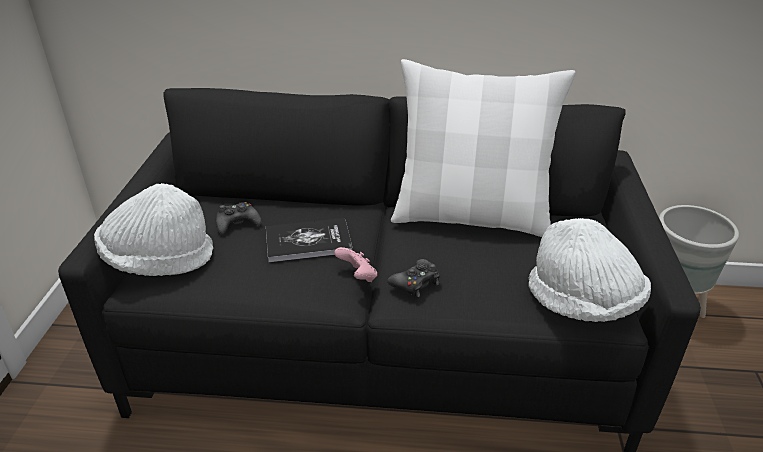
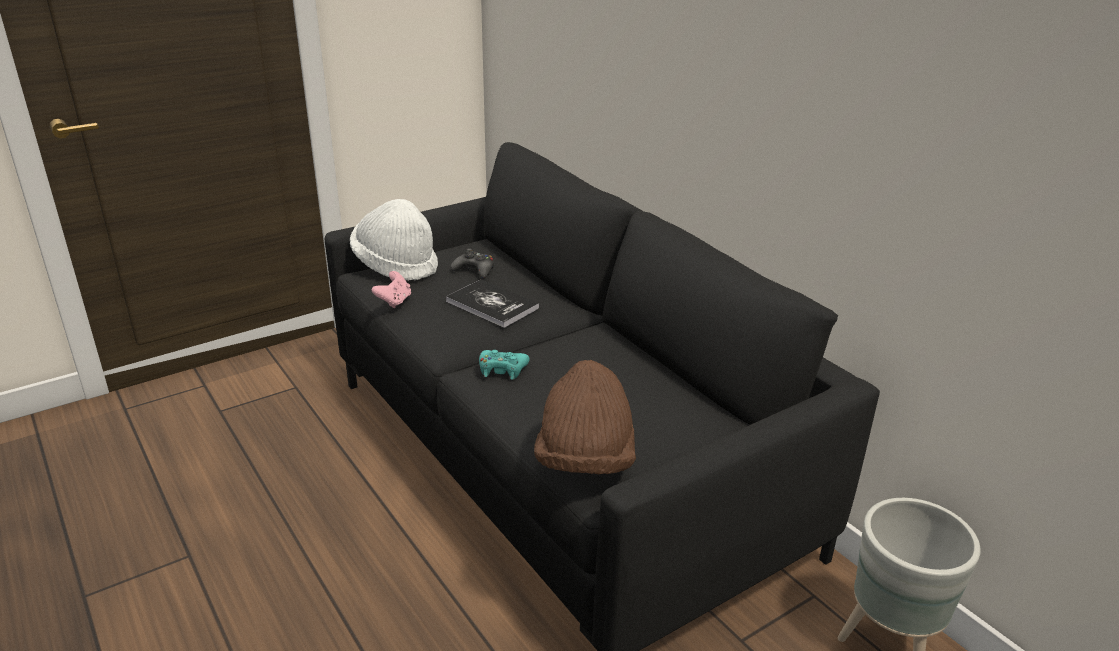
camera: 50 degrees right, 5 degrees down
(358, 277) = (479, 343): pink game controller -> pink game controller (394, 301)
(415, 283) = (502, 369): black game controller -> turquoise game controller
(471, 217) = (637, 360): white pillow -> none
(583, 303) = (585, 461): white hat -> brown hat

